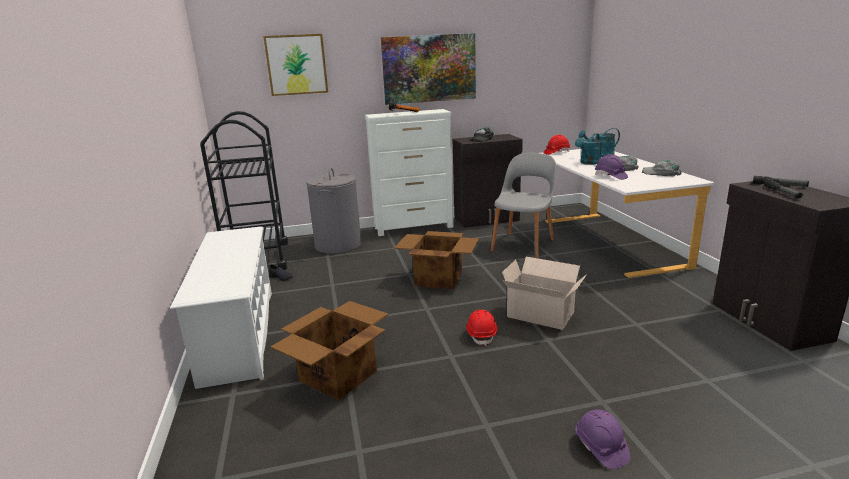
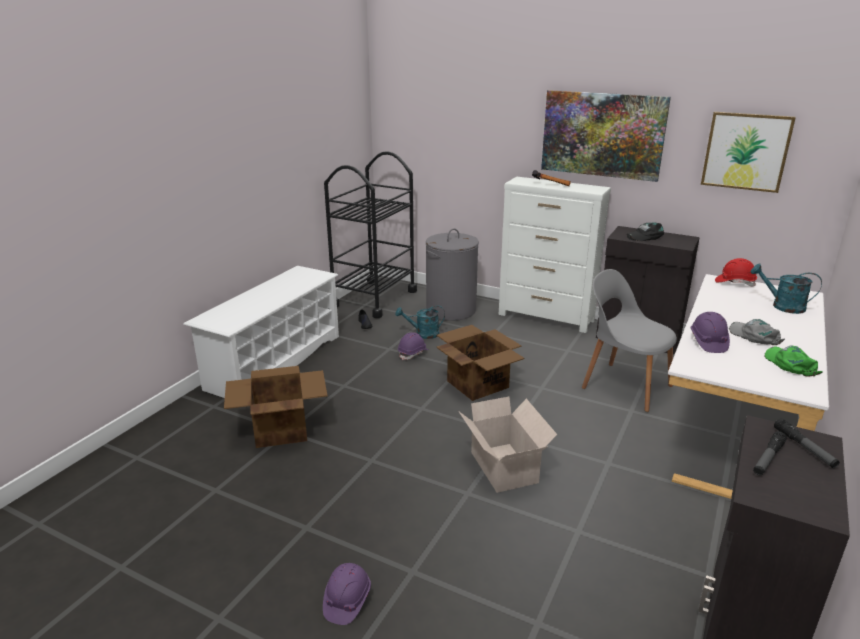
camera: 40 degrees right, 5 degrees up
(296, 64) = (456, 110): picture -> picture (746, 151)
(357, 280) = (413, 353): none -> purple hard hat
(481, 334) = (423, 456): red hard hat -> none
(523, 244) = (624, 386): grey chair -> grey chair turned 120 degrees counterclockwise
(588, 163) = (734, 313): turquoise watering can -> turquoise watering can (423, 334)
(662, 173) = (790, 364): grey cap -> green cap

